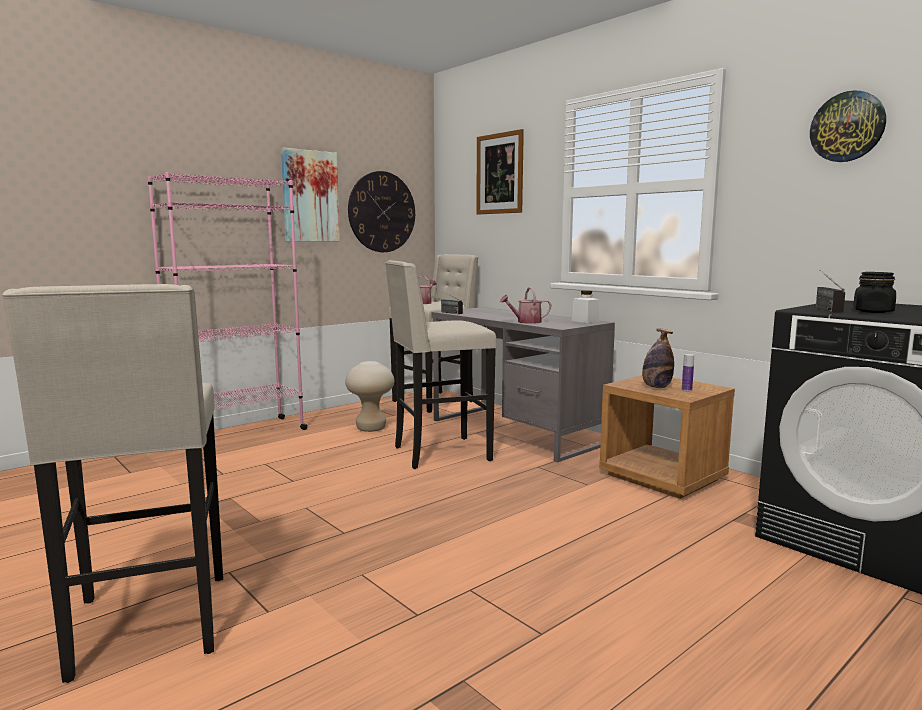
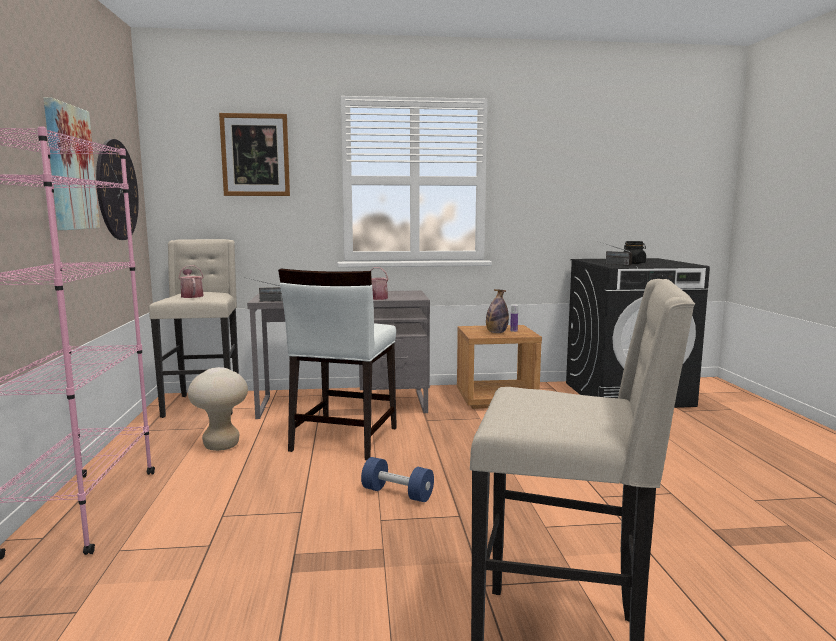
camera: 55 degrees left, 0 degrees up
(359, 500) = (397, 493): none -> blue dumbbell
(439, 454) = (343, 439): beige stool -> white chair
(585, 321) = (404, 292): white jar -> none
(847, 127) = (567, 152): wall clock -> none

